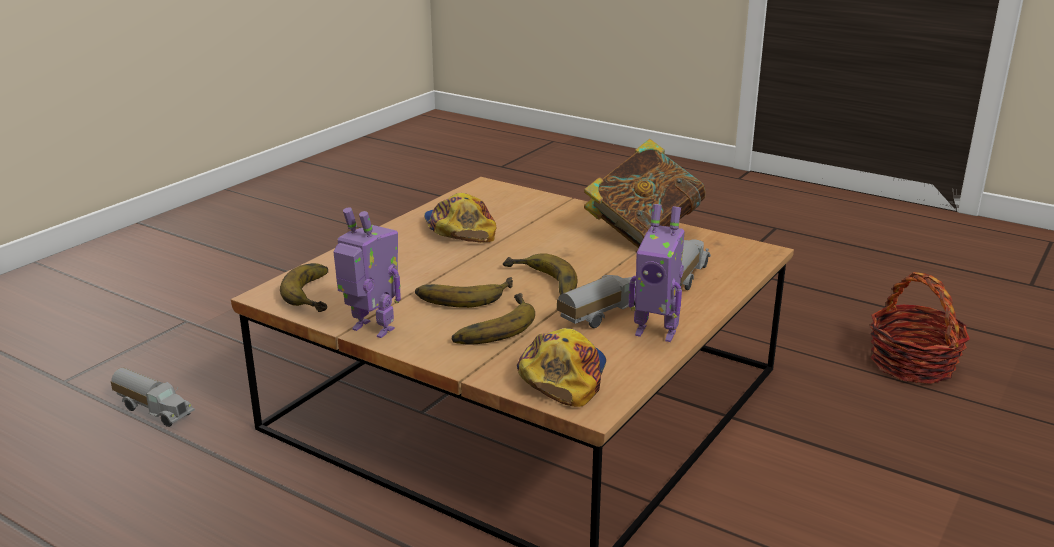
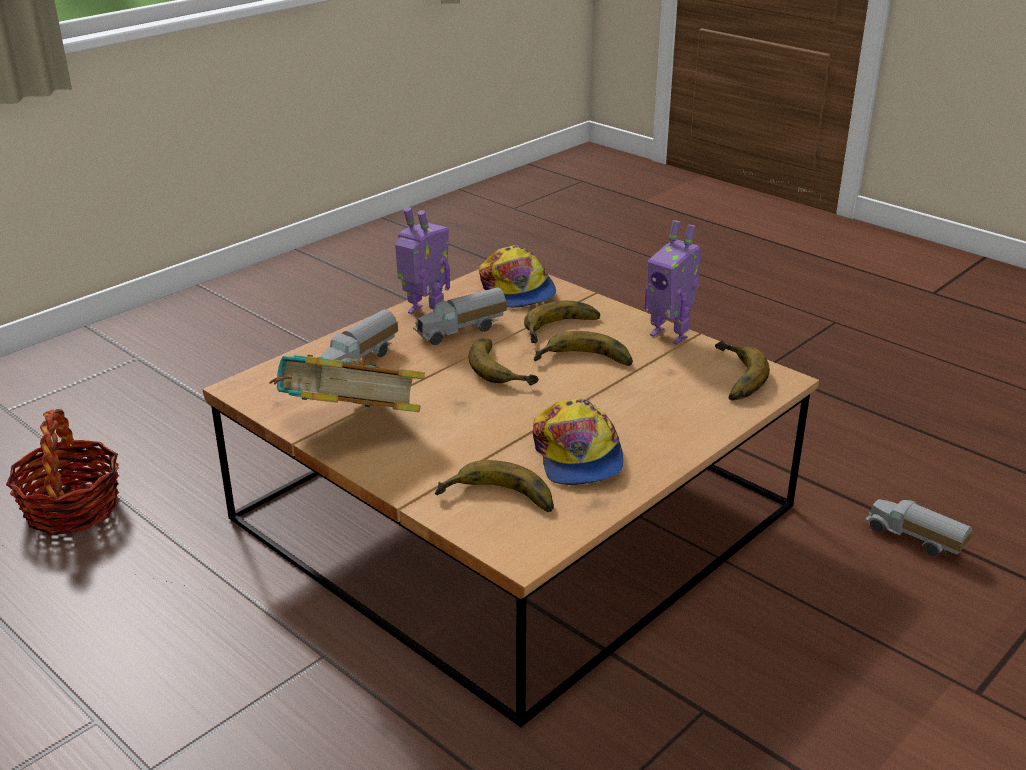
camera: 170 degrees left, 5 degrees up
(509, 204) = (497, 501): none -> banana
(562, 374) = (517, 290): cap -> cap turned 45 degrees counterclockwise

